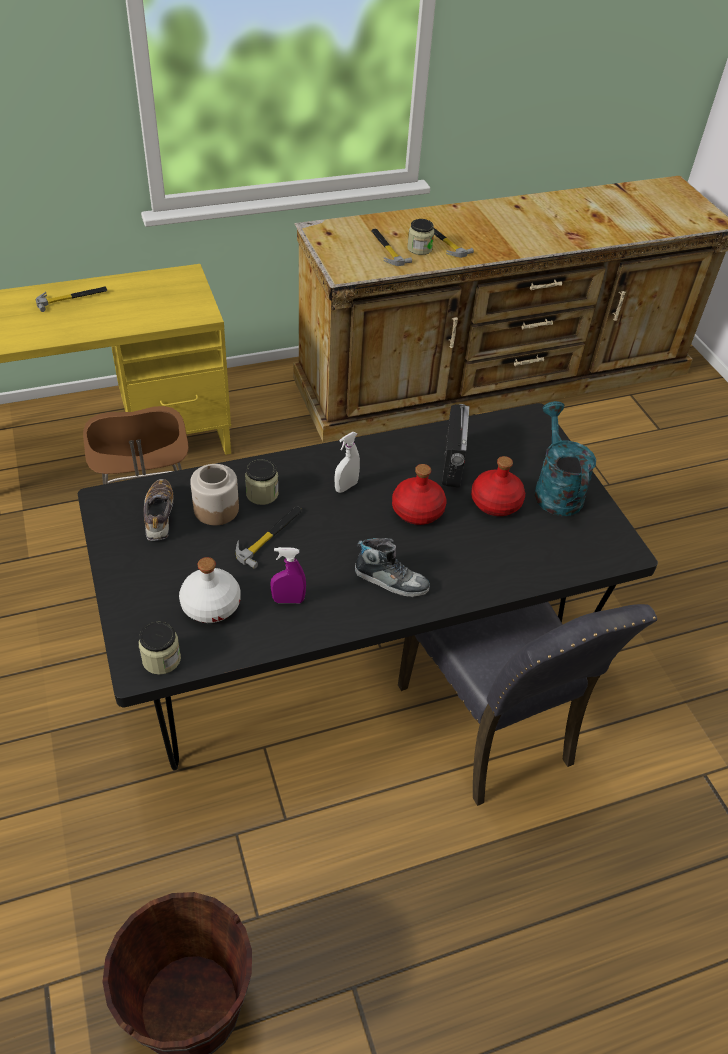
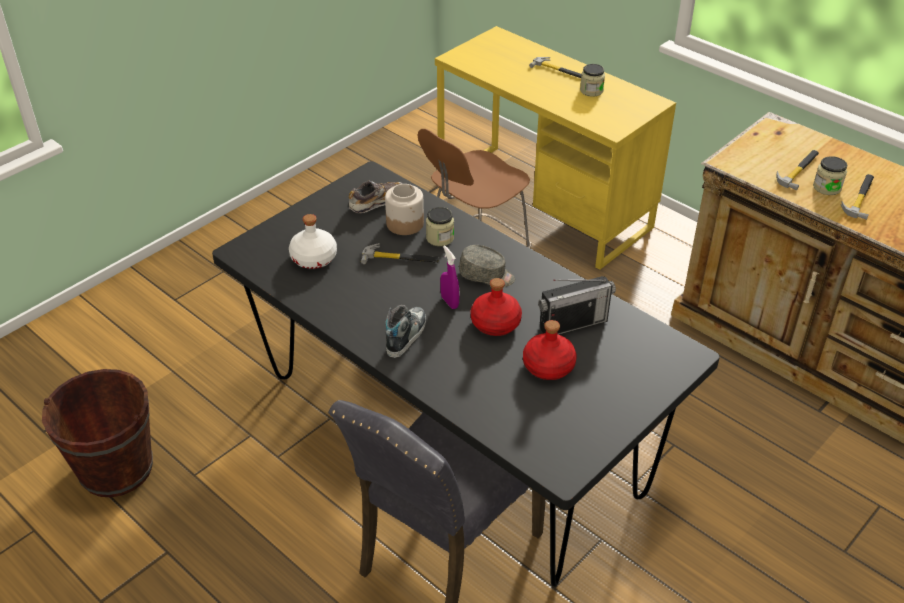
camera: 65 degrees right, 5 degrees down
(161, 659) = (253, 256): jar -> jar (591, 91)
(288, 600) = (345, 291): purple spray bottle -> purple spray bottle (449, 302)
(346, 487) = (487, 275): white spray bottle -> grey cap
(391, 580) = (406, 335): shoe -> shoe turned 150 degrees counterclockwise
(555, 489) = (603, 399): turquoise watering can -> none

